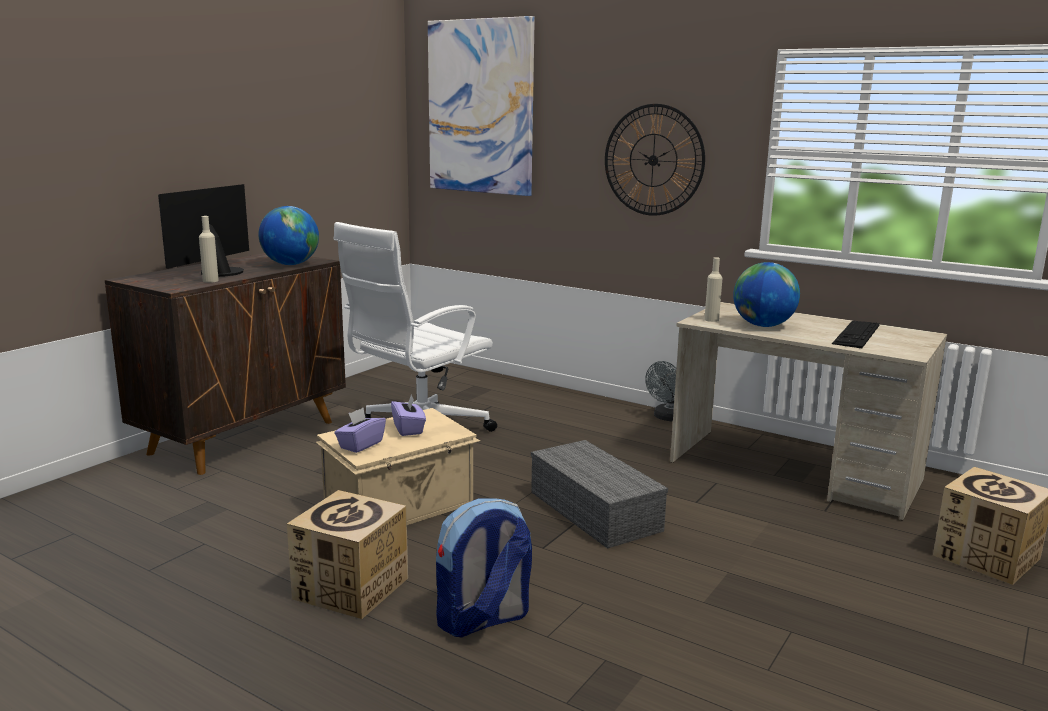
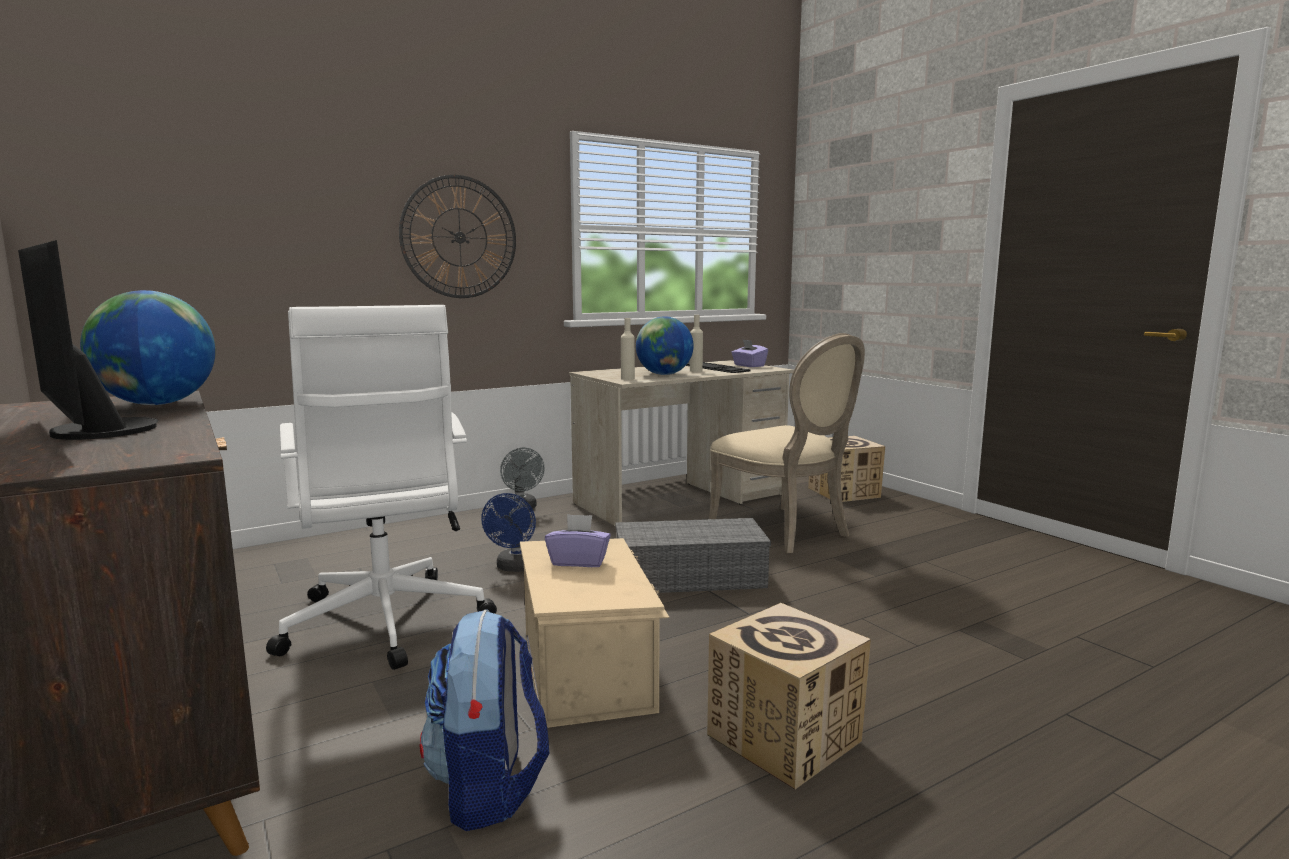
camera: 65 degrees left, 5 degrees down
(210, 281) = (170, 437): beige bottle -> beige bottle (696, 371)
(360, 445) = (603, 592): purple tissue box -> purple tissue box (748, 366)
(480, 107) = (181, 165): picture -> none
(483, 620) = (882, 669): backpack -> backpack (489, 787)
(540, 447) = (515, 568): none -> blue fan
(775, 537) = (785, 531): none -> beige chair

